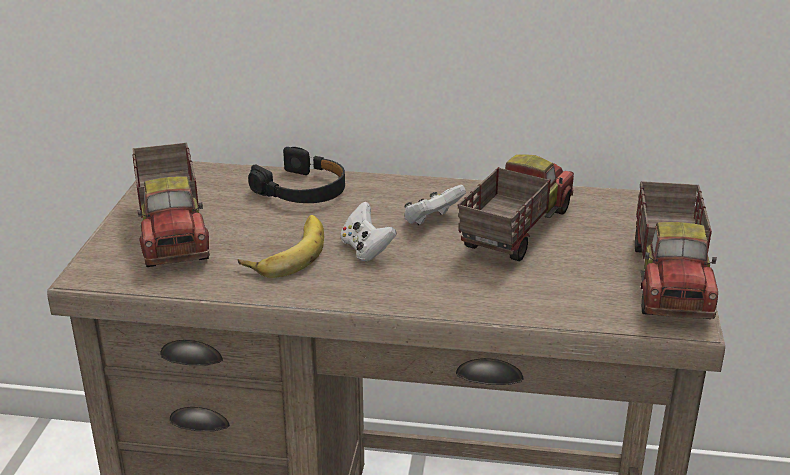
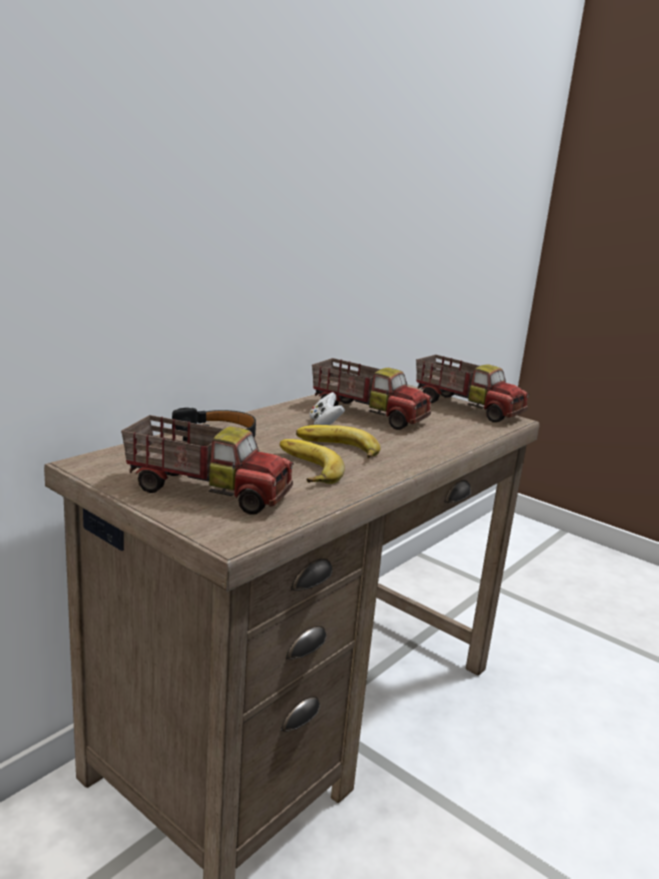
camera: 60 degrees left, 10 degrees down
(366, 249) = (336, 449): white game controller -> banana
(514, 230) = (368, 414): toy truck -> toy truck turned 150 degrees clockwise

